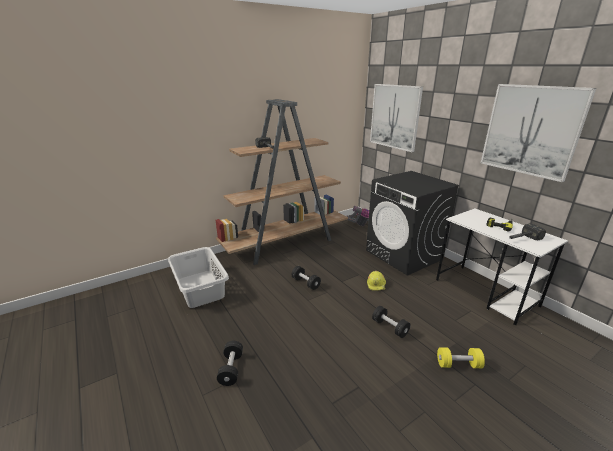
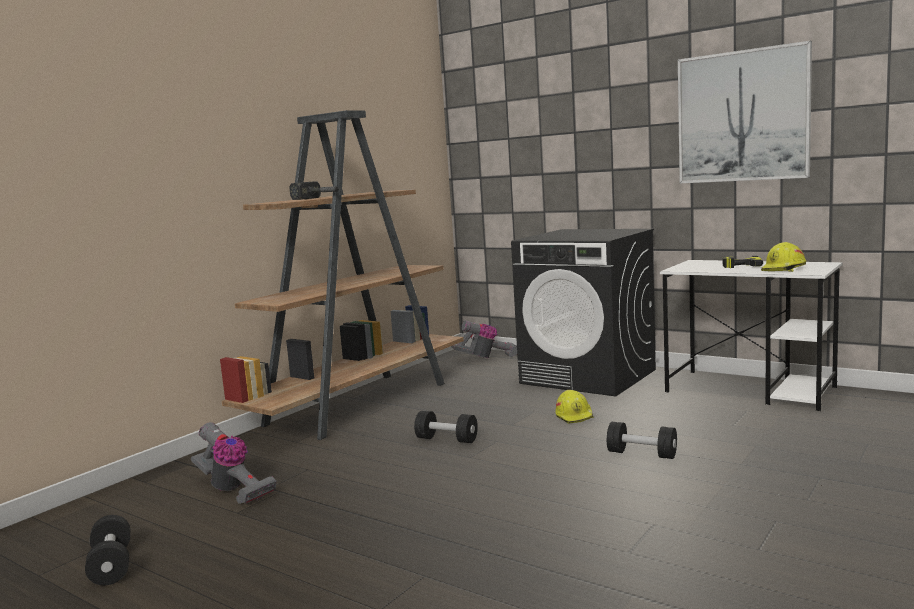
camera: 20 degrees left, 15 degrees down
(200, 288) = (232, 490): grey laundry basket -> vacuum cleaner
(231, 369) = (405, 566): black dumbbell -> black dumbbell (111, 566)
(394, 117) = (510, 146): picture -> none
(458, 364) = (779, 465): yellow dumbbell -> none
(521, 239) = (784, 269): hammer -> yellow hard hat

